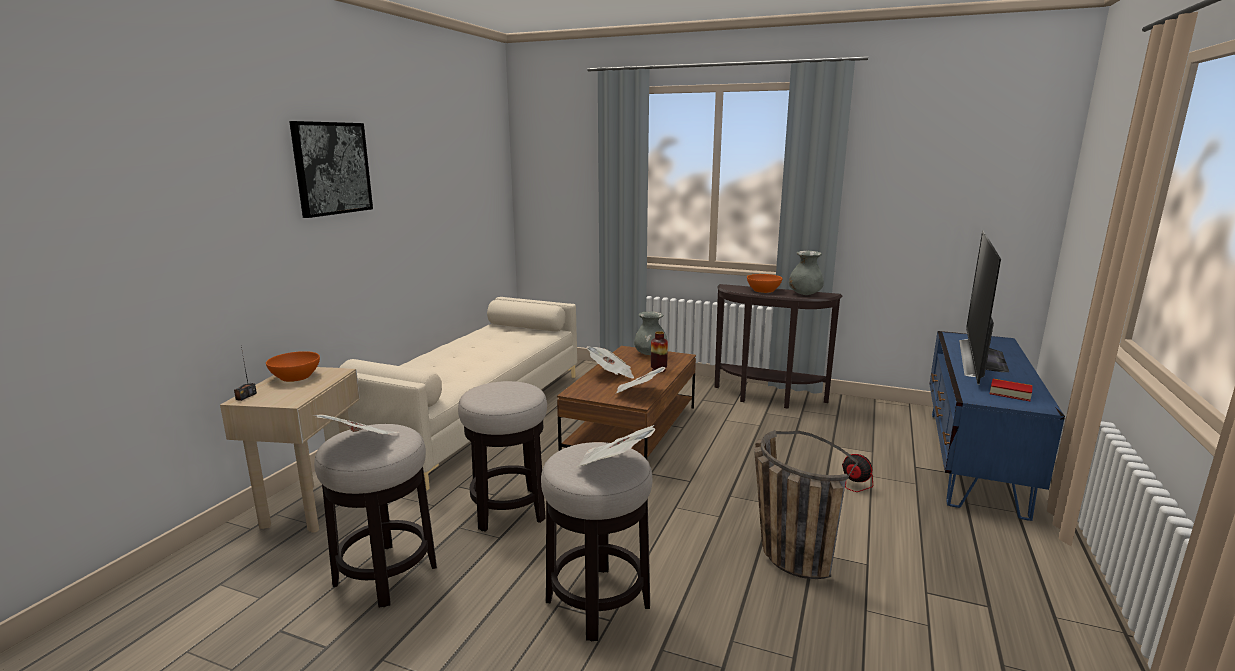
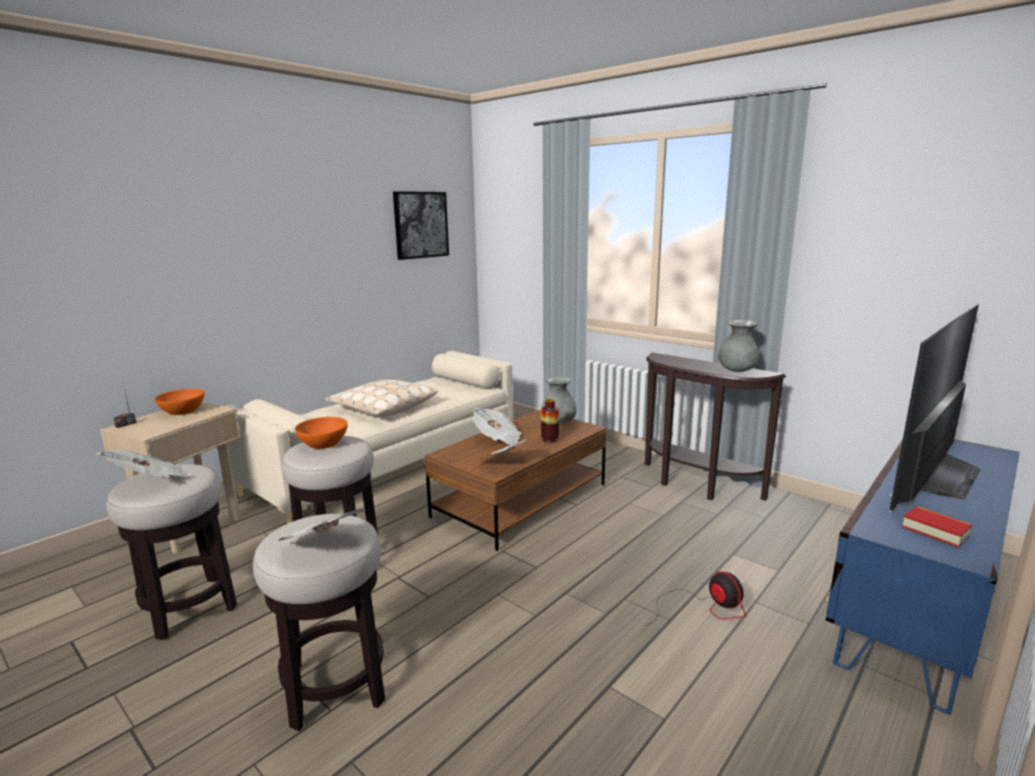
camera: 20 degrees right, 0 degrees up
(331, 168) = (248, 224): picture -> picture (420, 225)
(470, 358) = (383, 408): none -> beige pillow
(763, 290) = (692, 363): orange bowl -> orange bowl (323, 443)
(783, 549) = (576, 673): basket -> none

